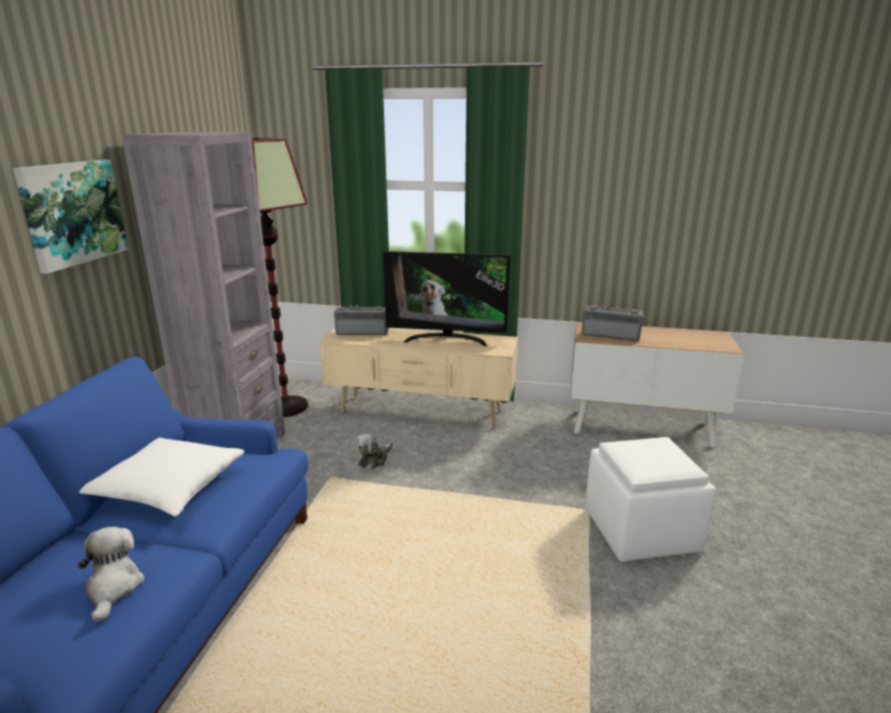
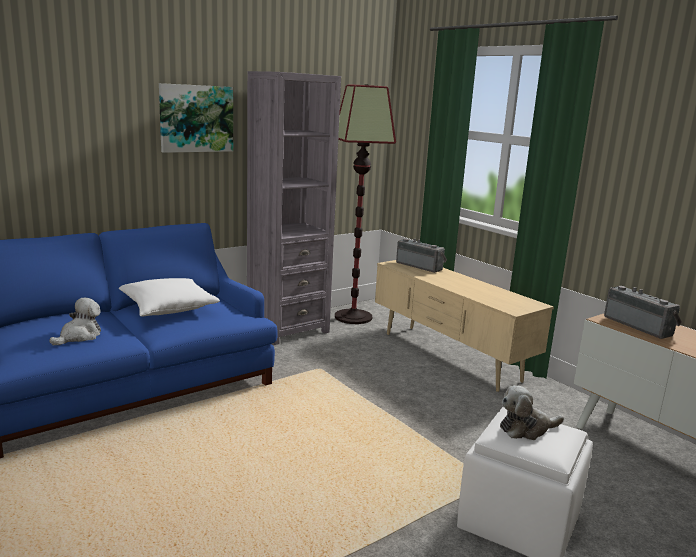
camera: 40 degrees right, 5 degrees down
(374, 459) = (366, 371): plush toy -> plush toy (526, 429)
(446, 339) = (480, 289): television -> none

